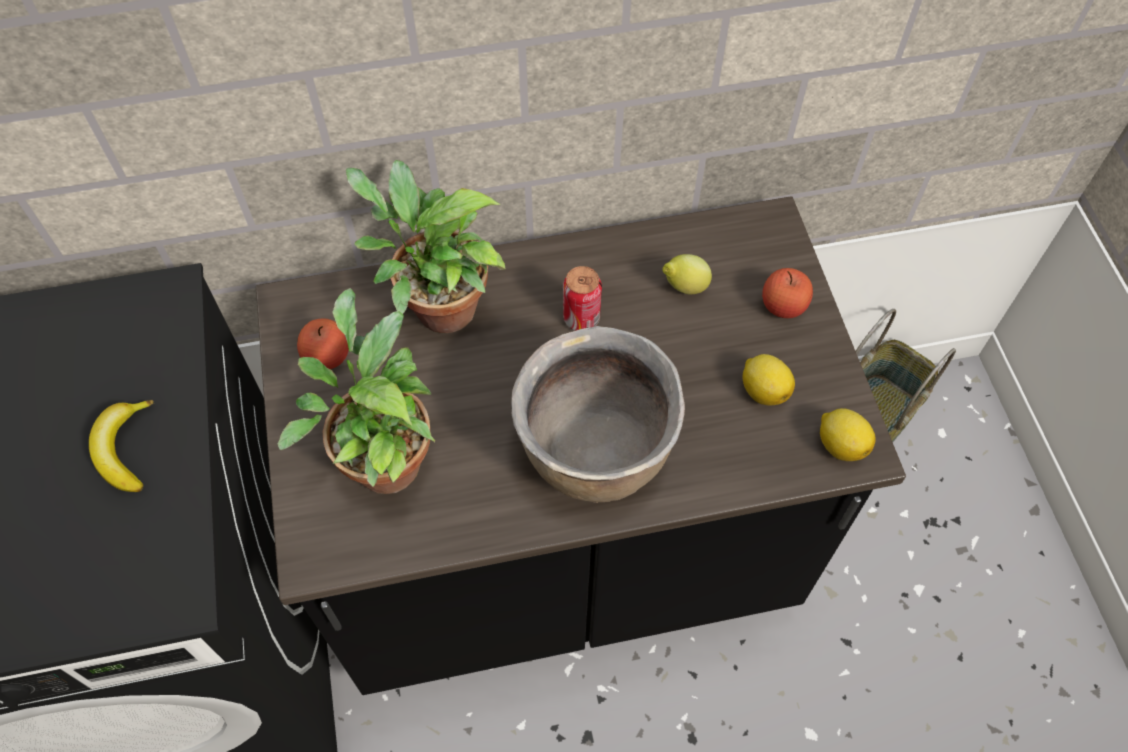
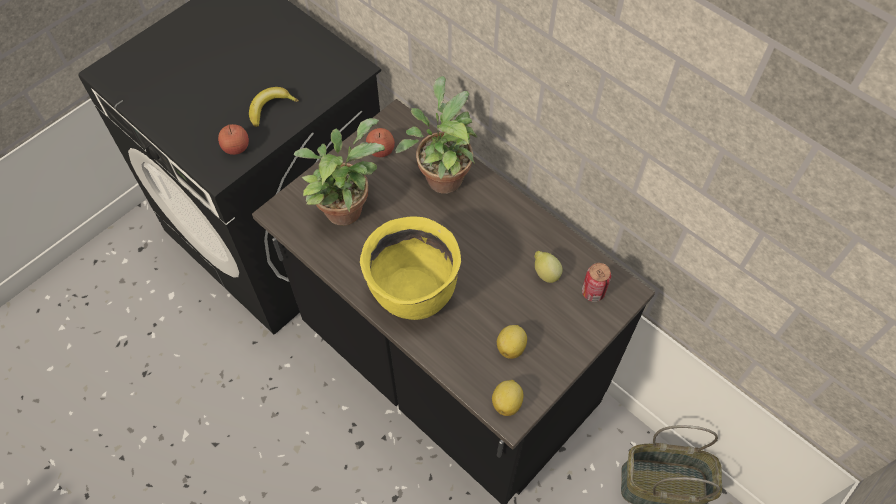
camera: 55 degrees right, 0 degrees up
(581, 318) = (487, 239): can -> can (593, 292)
(596, 456) = (413, 292): brown cooking pot -> yellow cooking pot
(783, 305) = (574, 327): apple -> apple (236, 147)

